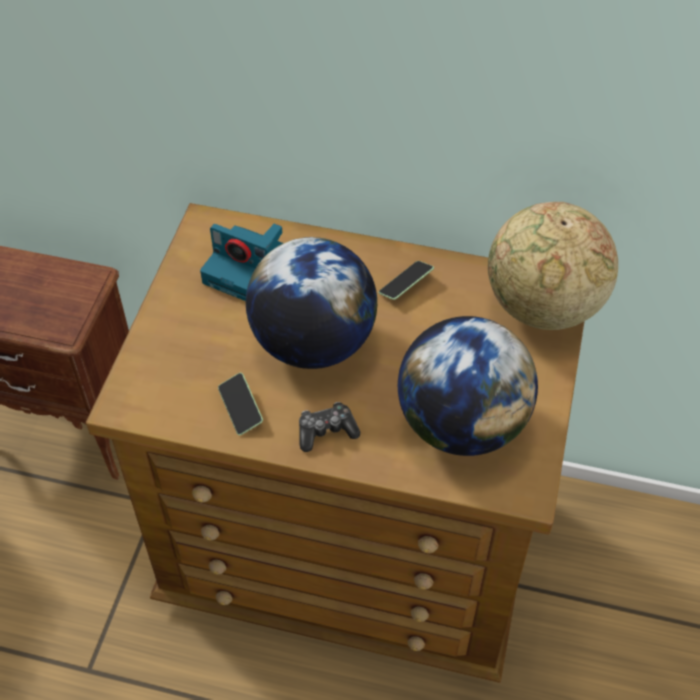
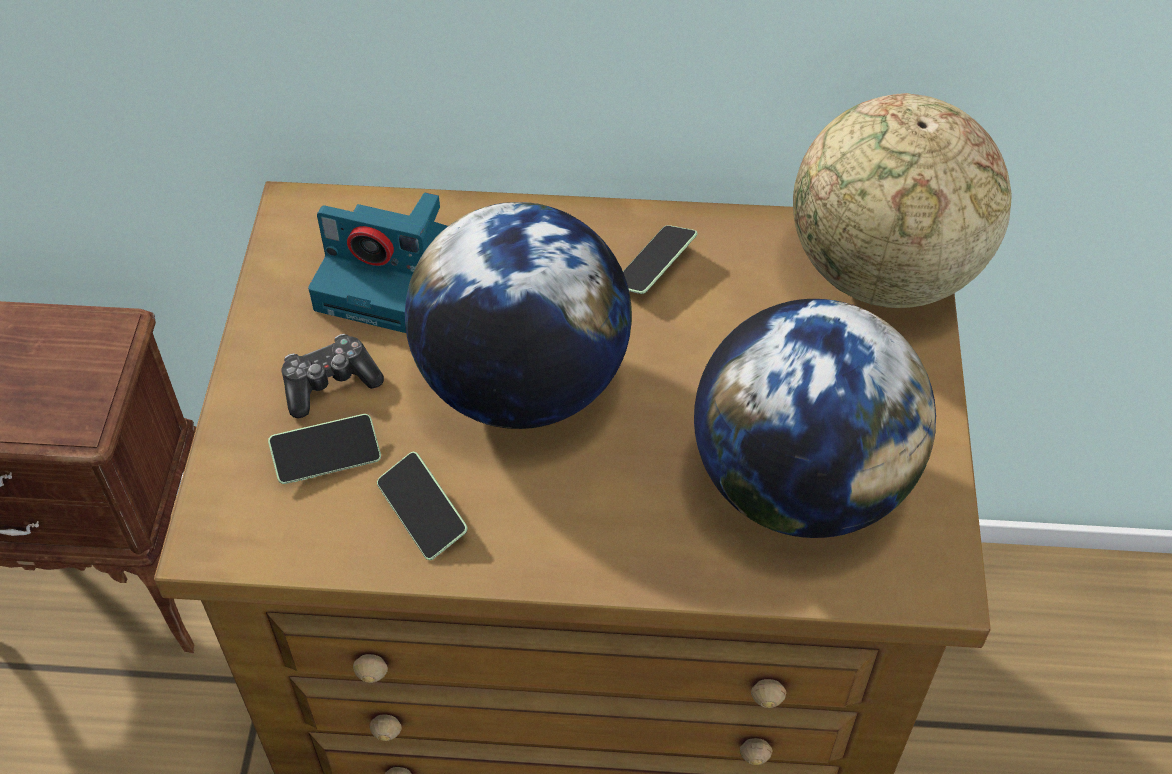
camera: 10 degrees left, 0 degrees up
(193, 369) = (327, 457): none -> phone
(326, 431) = (577, 530): game controller -> game controller (329, 383)

